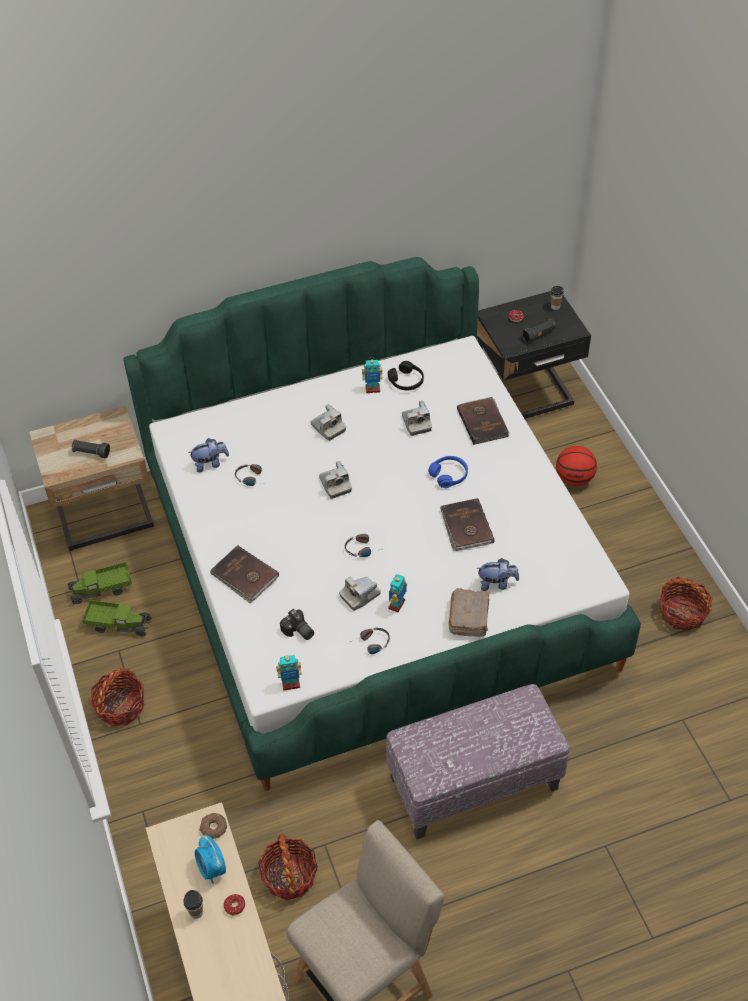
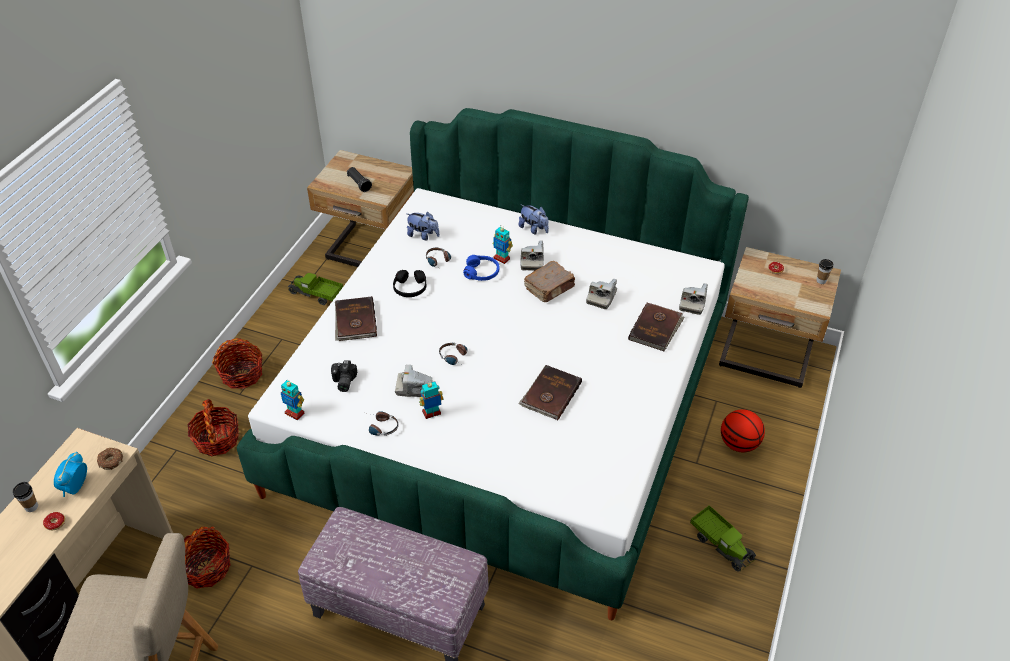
camera: 40 degrees right, 5 degrees down
(118, 624) = (301, 323): toy truck -> toy truck (721, 544)
(335, 485) = (489, 302): camera -> camera (692, 303)
(372, 389) = (597, 254): toy robot -> toy robot (502, 258)
(406, 381) = (629, 264): black headphones -> black headphones (410, 288)
(449, 475) = (582, 349): blue headphones -> blue headphones (482, 272)
(469, 617) = (472, 461): brown book -> brown book (550, 288)
(497, 583) = (524, 451): plush toy -> plush toy (534, 229)
(526, 397) = (765, 357): black nightstand -> beige nightstand
(539, 335) = (781, 293): black flashlight -> none
(682, 613) = (718, 615): basket -> basket (217, 439)

